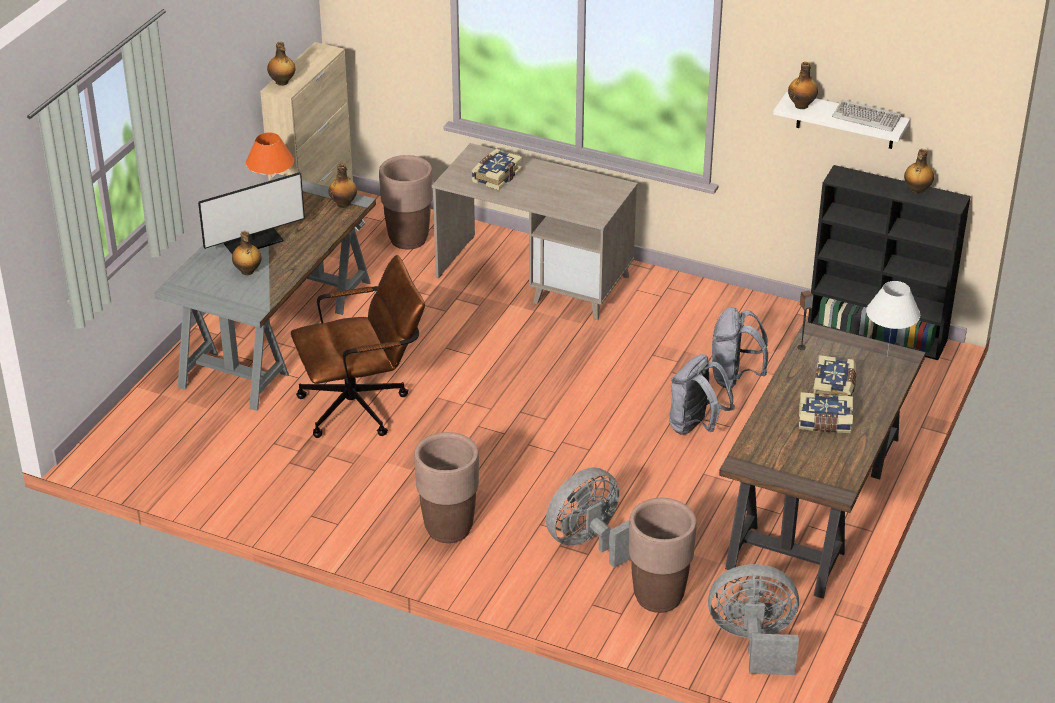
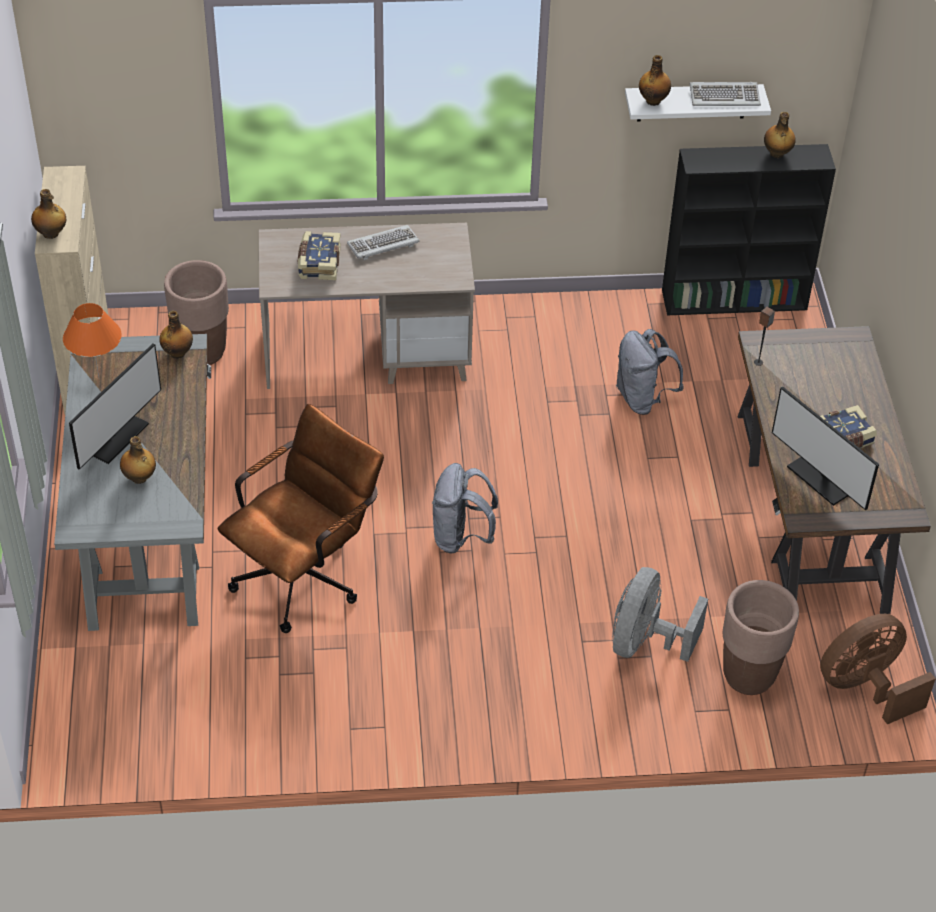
camera: 30 degrees left, 10 degrees up
(449, 529) = (499, 685): brown planter -> none
(556, 179) = (383, 245): none -> keyboard
(696, 427) = (646, 469): grey backpack -> grey backpack (461, 537)
(754, 642) = (865, 687): grey fan -> brown fan
(781, 442) = (820, 479): none -> monitor
(834, 388) = (821, 398): book -> none
(887, 356) = (840, 343): white table lamp -> none

